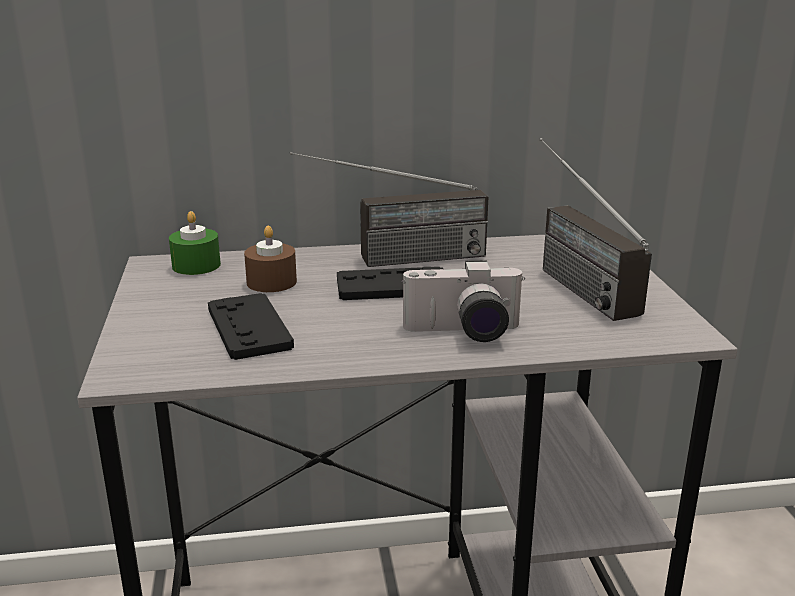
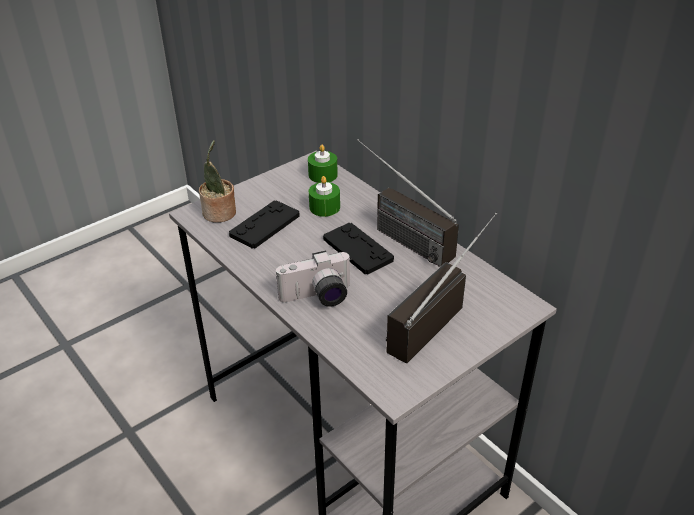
camera: 60 degrees right, 15 degrees up
(162, 353) = (220, 214): none -> potted plant
(271, 282) = (324, 207): brown candle -> green candle
(463, 333) = (318, 297): camera -> camera turned 75 degrees counterclockwise

